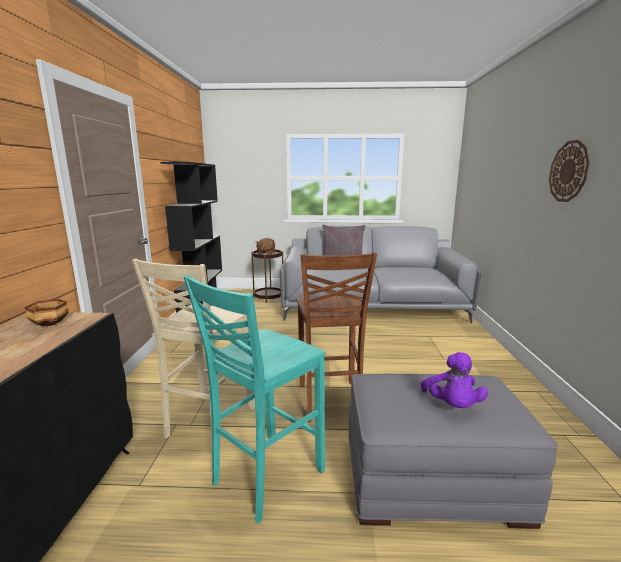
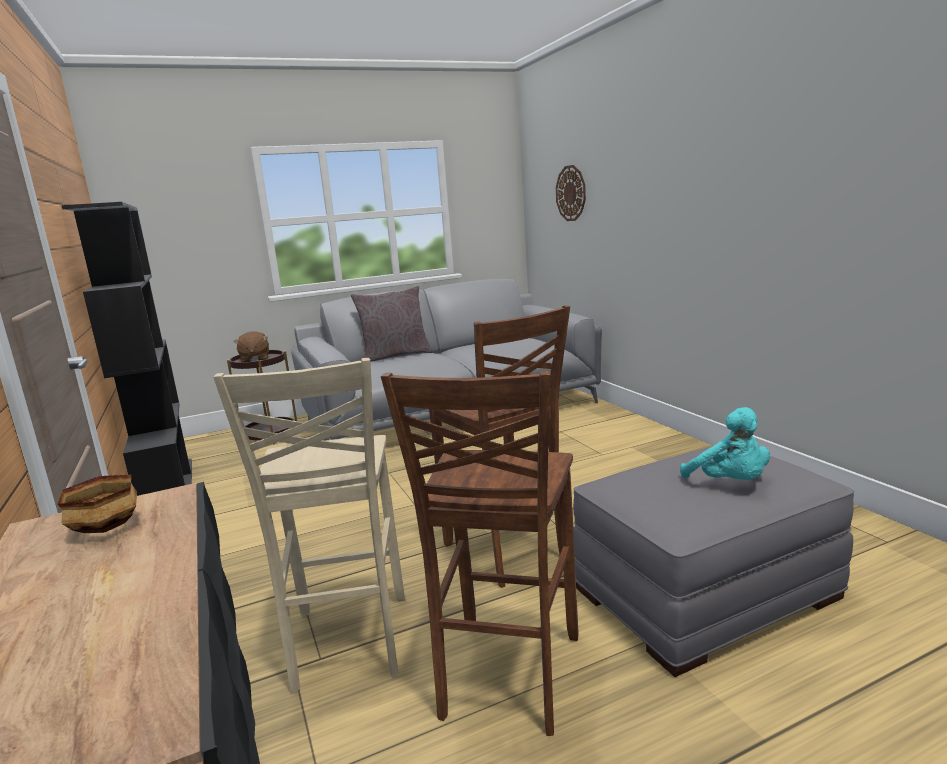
camera: 25 degrees left, 0 degrees up
(265, 477) = (507, 677): turquoise stool -> brown stool
(452, 406) = (730, 483): purple plush toy -> turquoise plush toy
(569, 171) = (718, 177): wall clock -> wall clock (571, 193)

